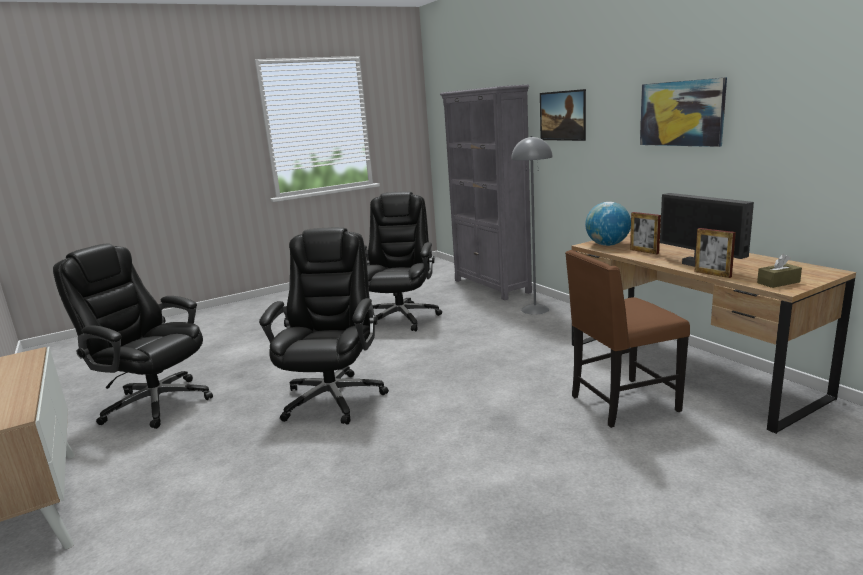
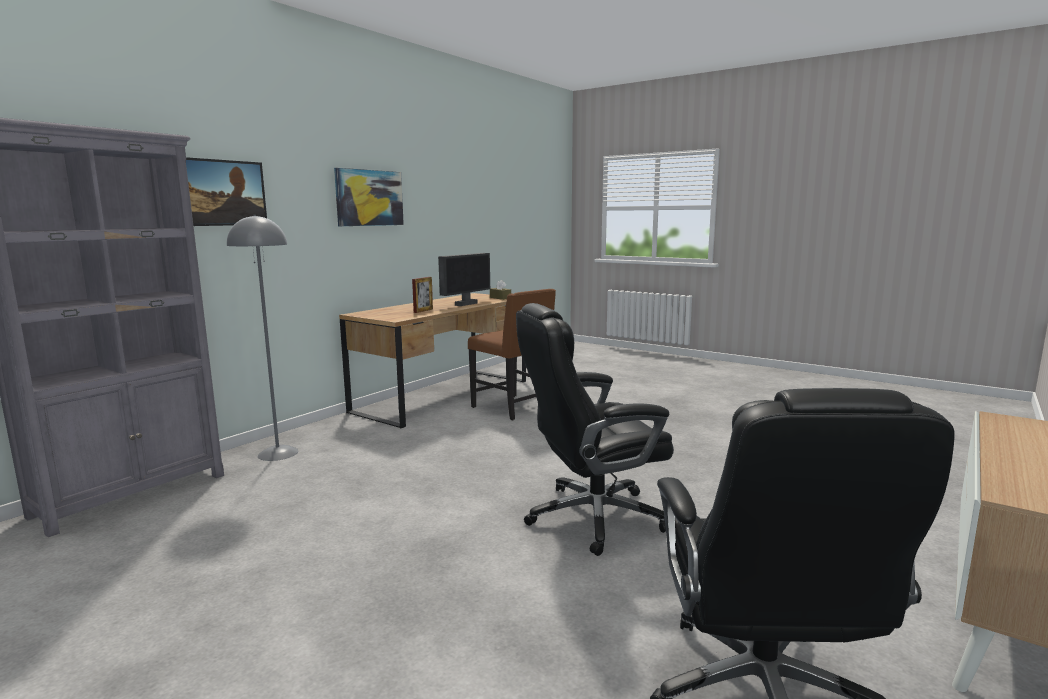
camera: 115 degrees left, 5 degrees down
(401, 317) = (281, 543): black office chair -> none
(607, 245) = (396, 316): globe -> none
(712, 274) = (486, 303): picture frame -> none

